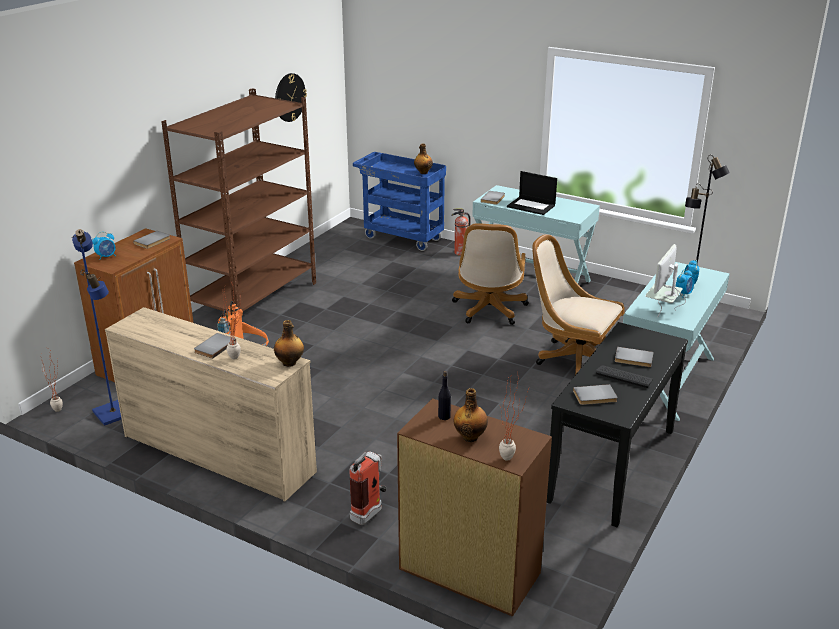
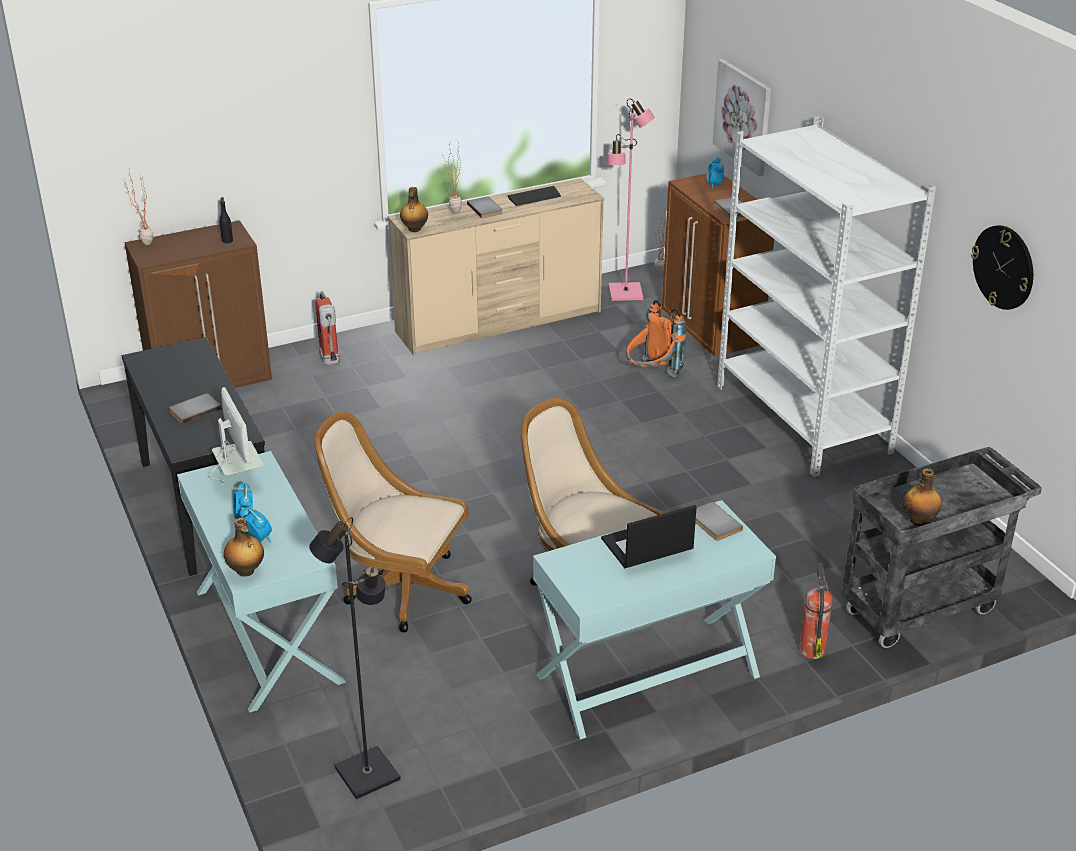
camera: 125 degrees right, 5 degrees up
(78, 195) = (744, 116): none -> picture
(113, 413) = (625, 292): blue floor lamp -> pink floor lamp
(254, 300) = (802, 419): brown bookcase -> white bookcase
(400, 238) = (924, 611): blue cart -> black cart
(470, 437) = (190, 241): bottle -> bottle (246, 571)
(572, 359) = (399, 587): office chair -> office chair turned 135 degrees counterclockwise
(595, 397) = (180, 360): grey book -> none
(624, 377) = (180, 389): keyboard -> keyboard (534, 197)

